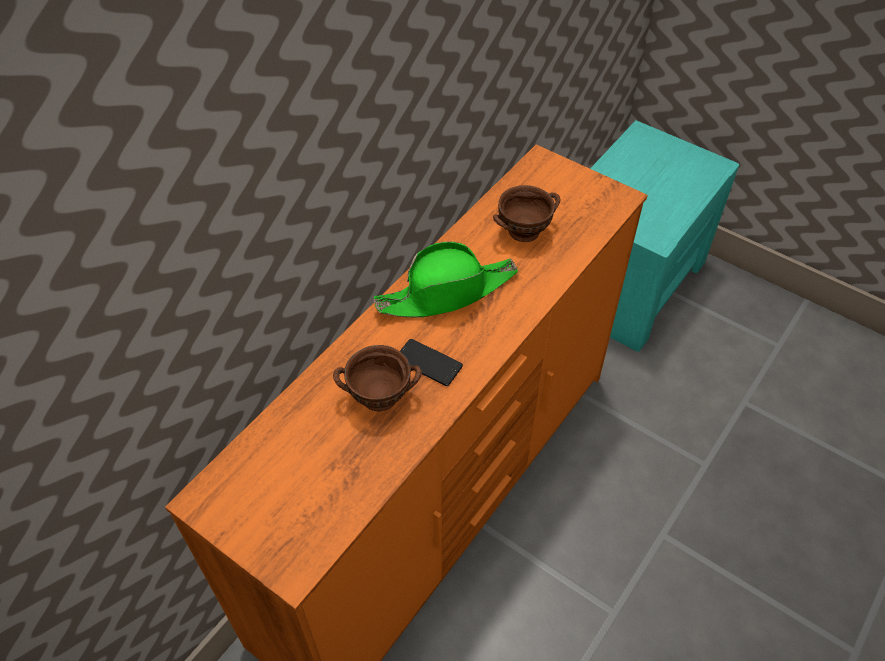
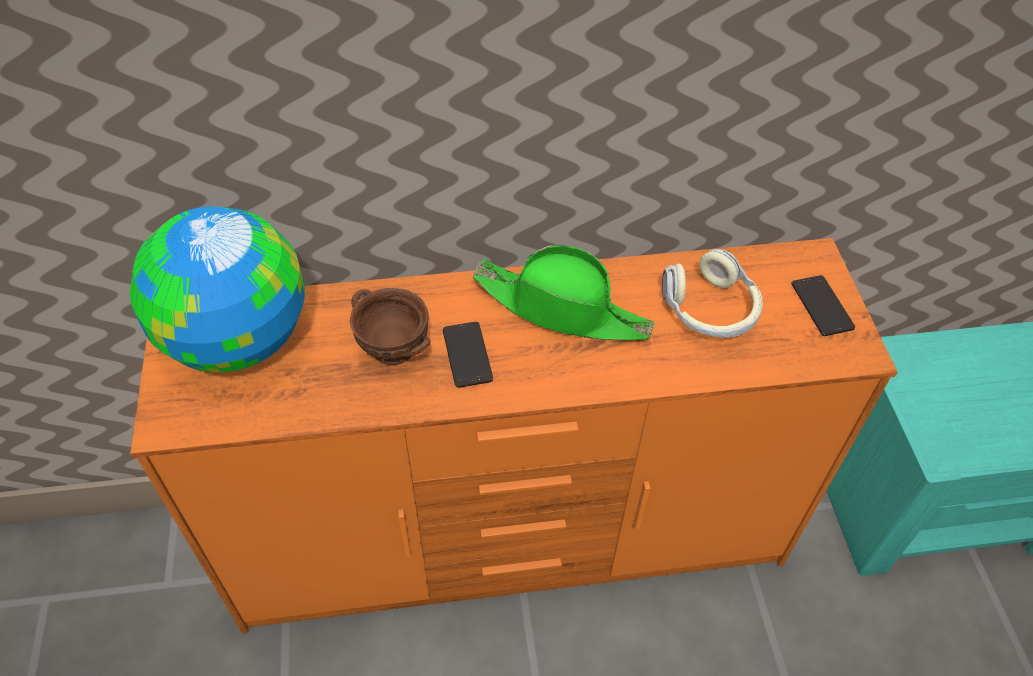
camera: 45 degrees right, 0 degrees up
(268, 478) = (236, 340): none -> globe
(525, 231) = (709, 310): brown bowl -> headphones
(575, 186) = (822, 306): none -> phone

